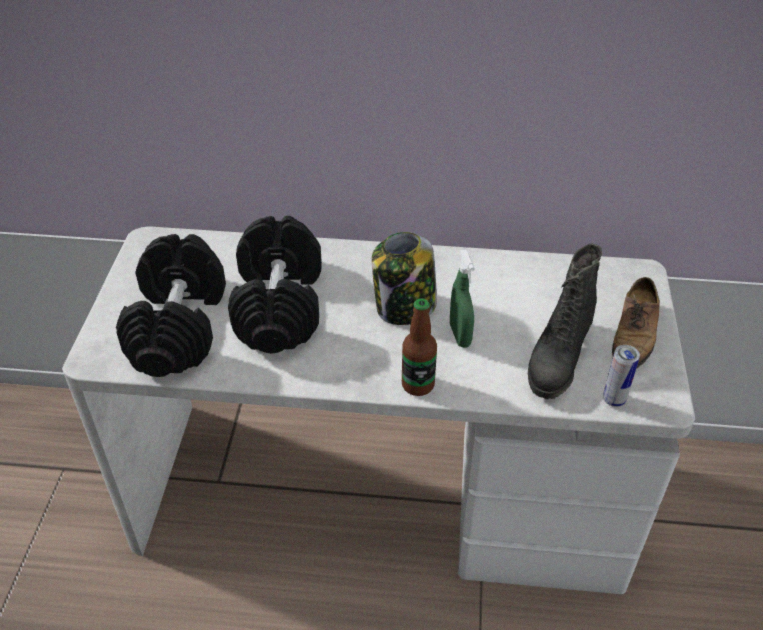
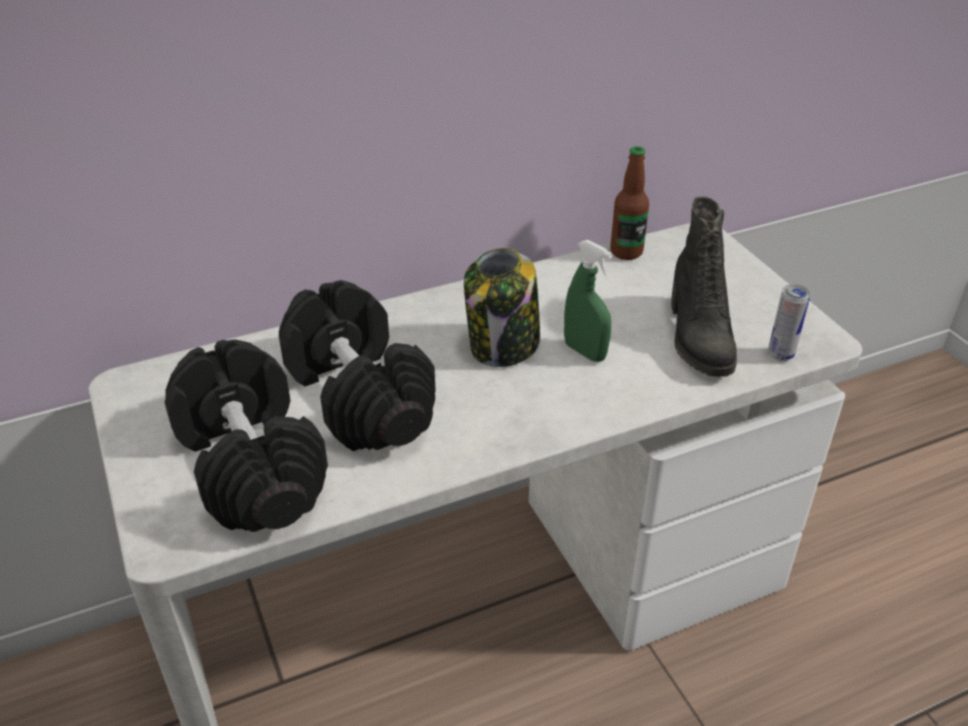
camera: 30 degrees left, 5 degrees down
(418, 385) = (586, 416): bottle -> bottle (626, 252)
(634, 336) = (746, 292): shoe -> none

